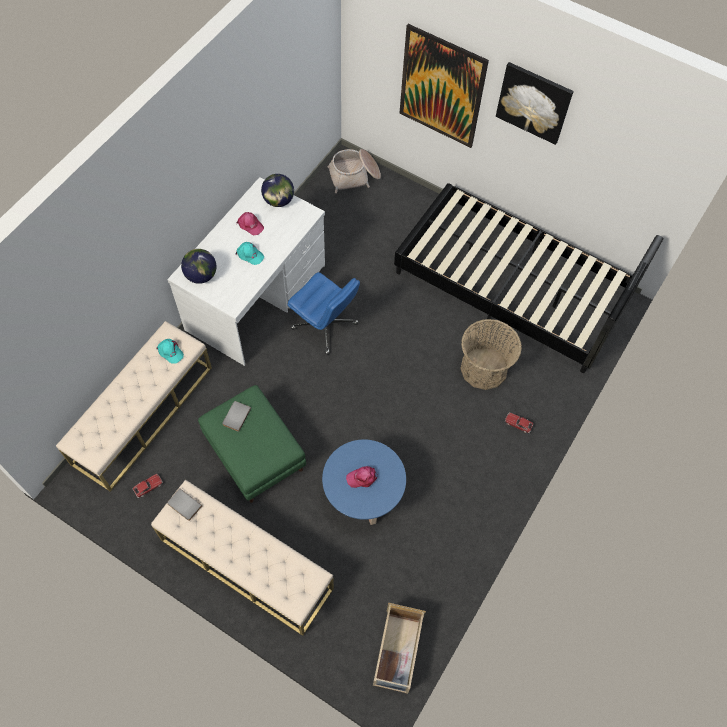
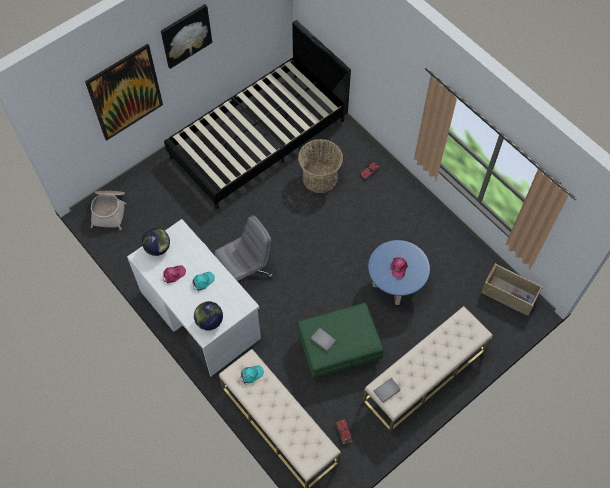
camera: 70 degrees left, 0 degrees up
(325, 326) = (246, 271): blue office chair -> grey office chair

